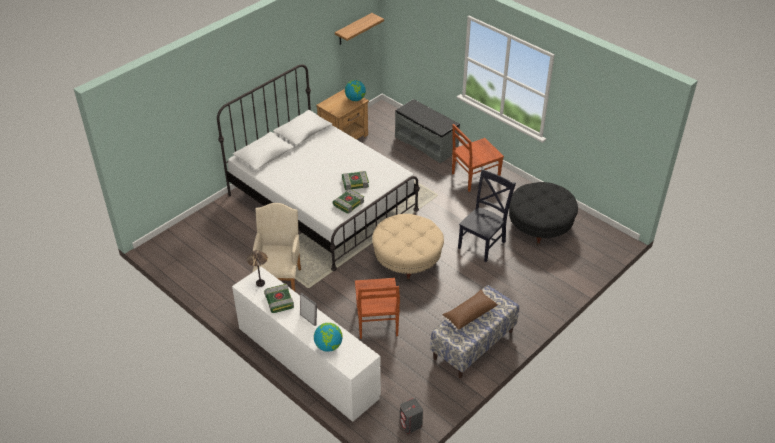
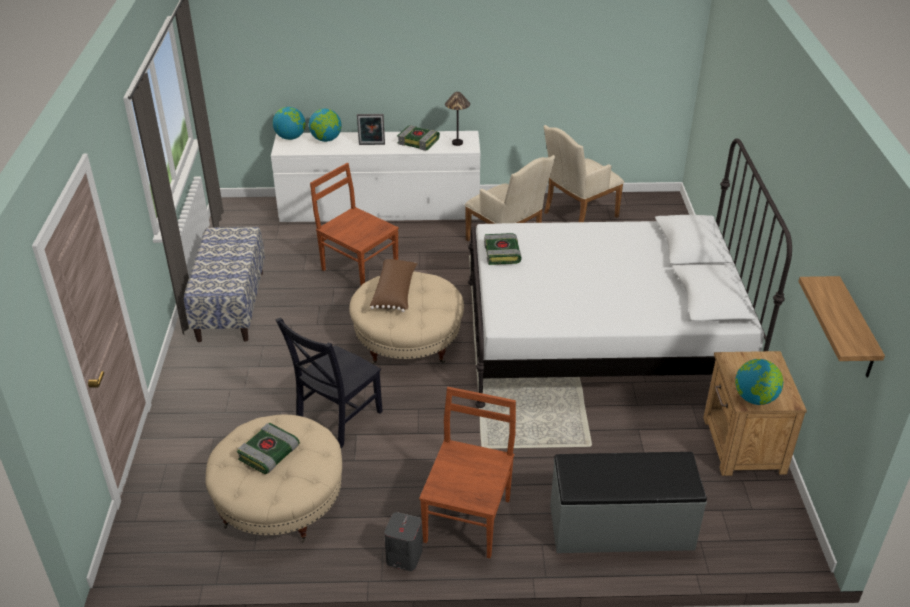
camera: 135 degrees right, 5 degrees down
(214, 272) = (577, 216): none -> beige armchair
(347, 366) = (290, 137): none -> globe
(355, 182) = (534, 279): book -> book (269, 454)
(411, 424) = (229, 222): grey speaker -> grey speaker (404, 557)
(469, 314) = (234, 258): brown pillow -> brown pillow (395, 293)
(483, 243) = (336, 419): black chair -> black chair turned 45 degrees clockwise
(540, 225) = (280, 502): black ottoman -> beige ottoman

